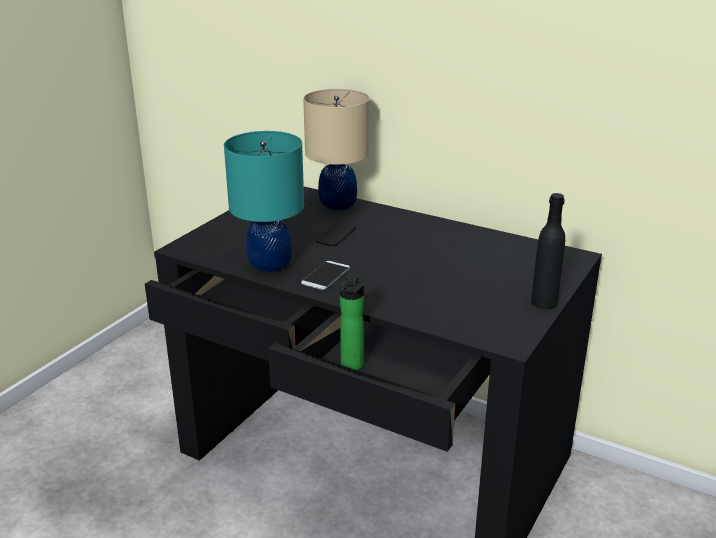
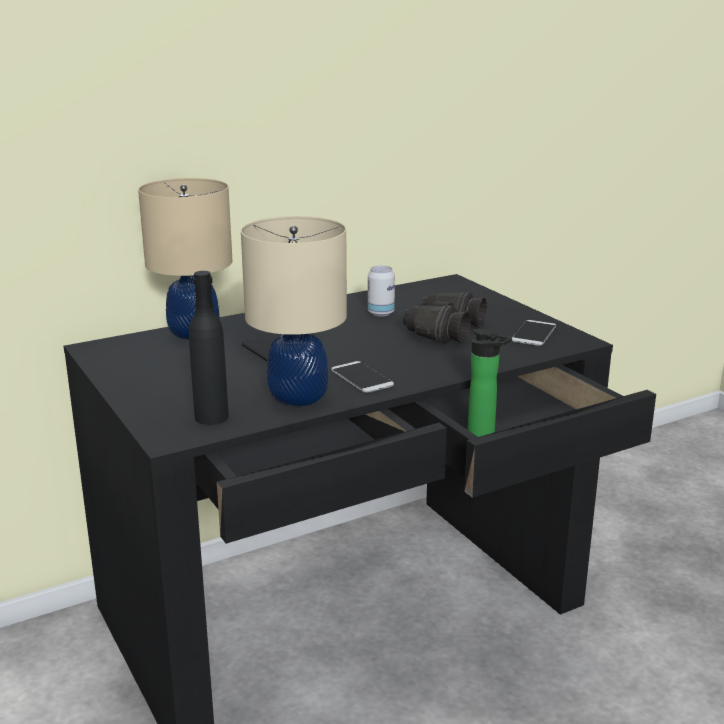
camera: 60 degrees left, 5 degrees down
(270, 267) = (301, 399): turquoise table lamp -> beige table lamp
(453, 281) = (443, 331): none -> black binoculars
(459, 249) = (381, 313): none -> can
(499, 319) = (533, 334): none -> phone
(544, 302) = (520, 312): black bottle -> black bottle (211, 417)

